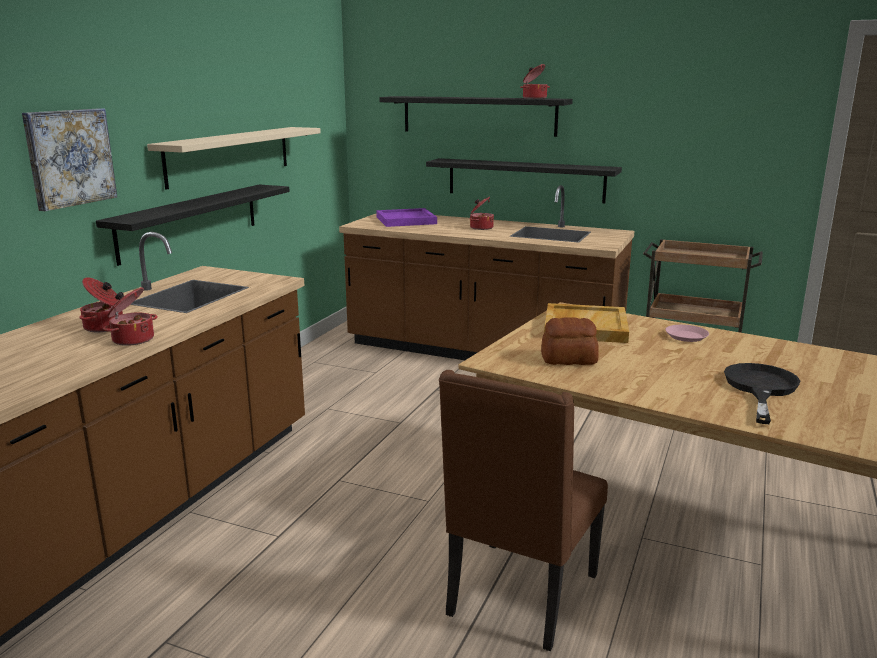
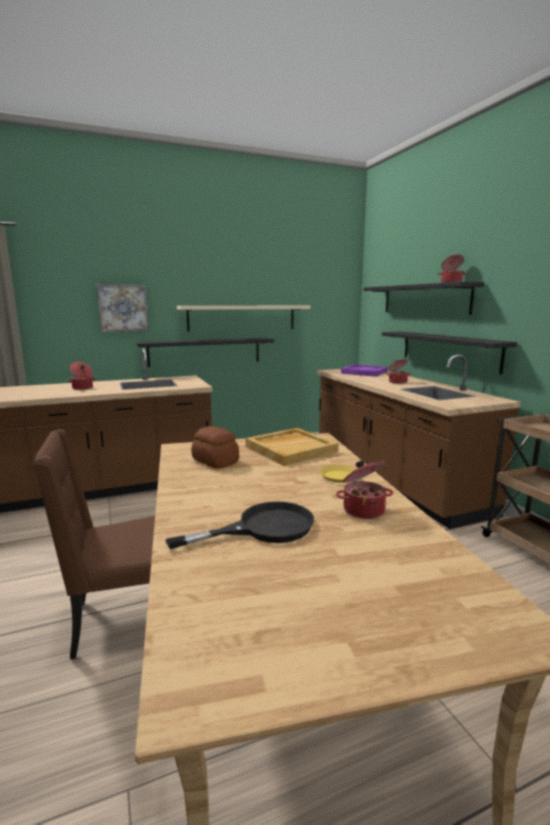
camera: 45 degrees right, 5 degrees down
(132, 339) = (72, 393): cooking pot -> cooking pot (363, 510)
(686, 336) = (339, 477): pink plate -> yellow plate

